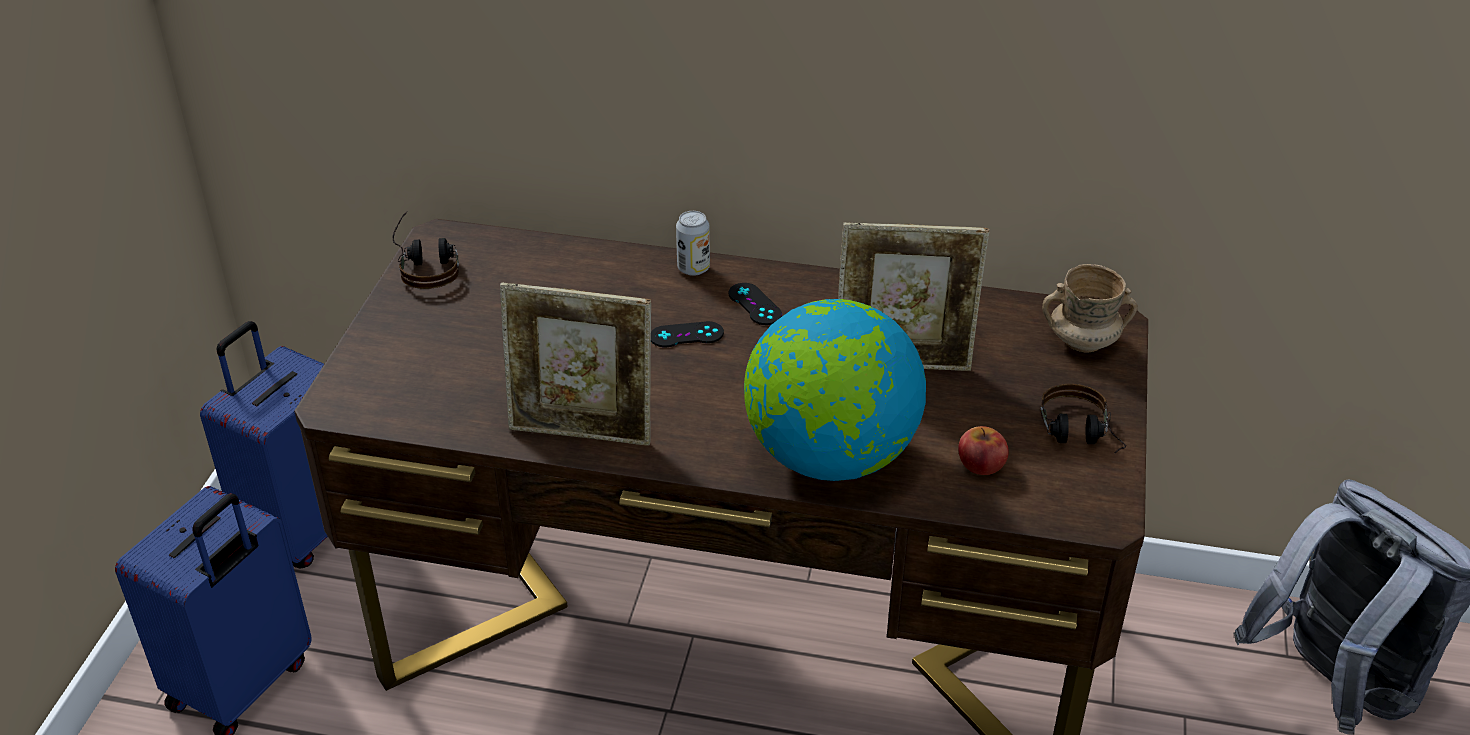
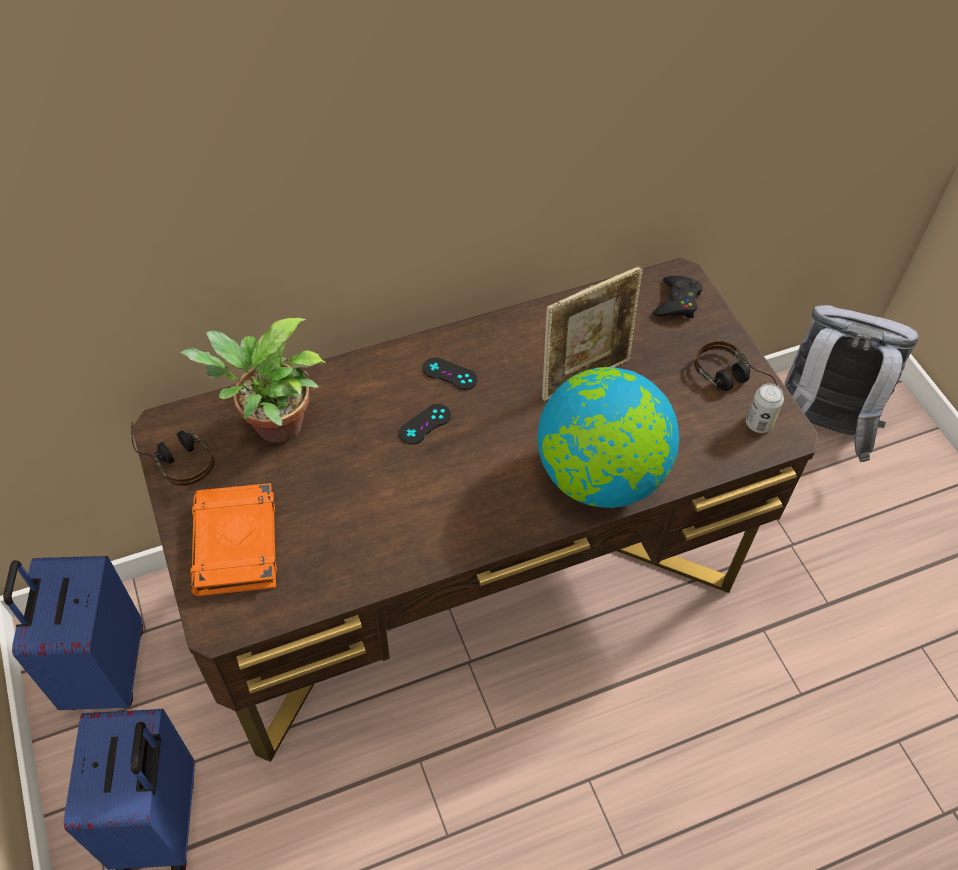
camera: 35 degrees left, 15 degrees up
(412, 352) = (236, 545): none -> orange book
(536, 277) = (272, 427): none -> potted plant
(582, 432) = (422, 546): picture frame -> none
(693, 268) = (381, 363): can -> can (758, 423)
(981, 463) = (692, 431): apple -> none
(1083, 342) = (677, 302): beige mug -> black game controller

